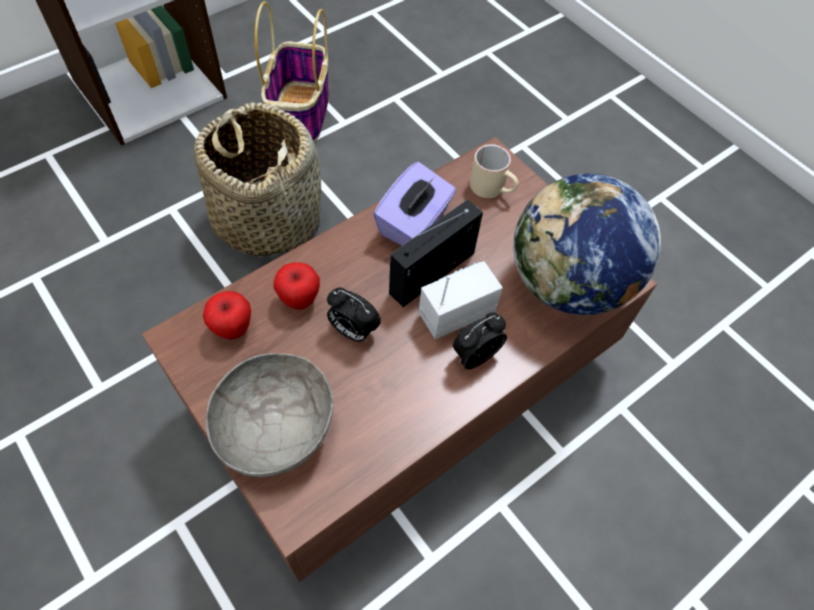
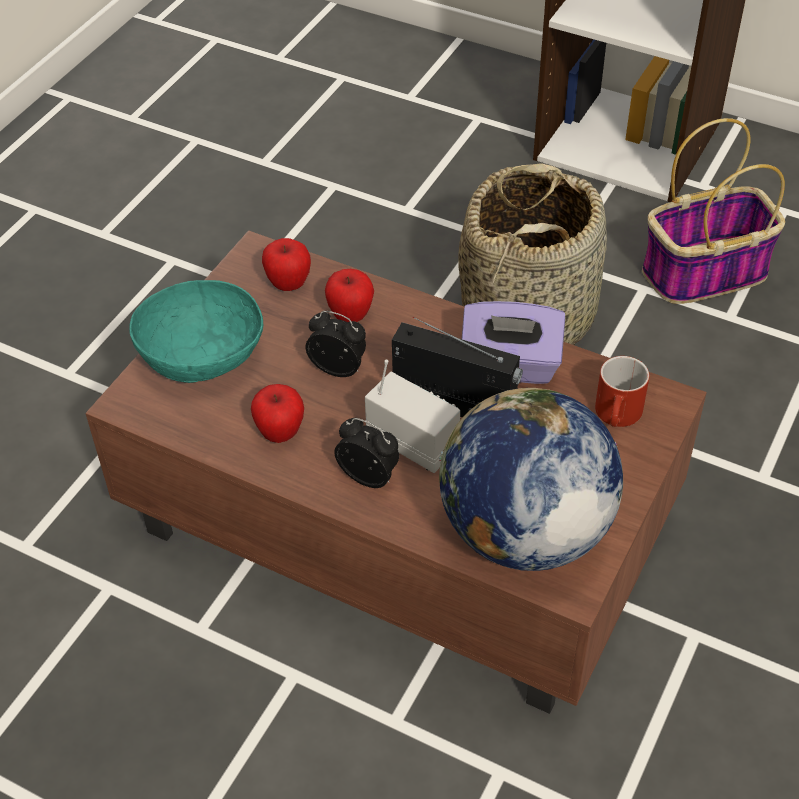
camera: 70 degrees right, 10 degrees down
(275, 427) = (203, 355): grey bowl -> turquoise bowl
(352, 331) = (339, 368): alarm clock -> alarm clock turned 105 degrees clockwise
(398, 400) = (280, 432): none -> apple
(493, 188) = (618, 417): beige mug -> red mug

